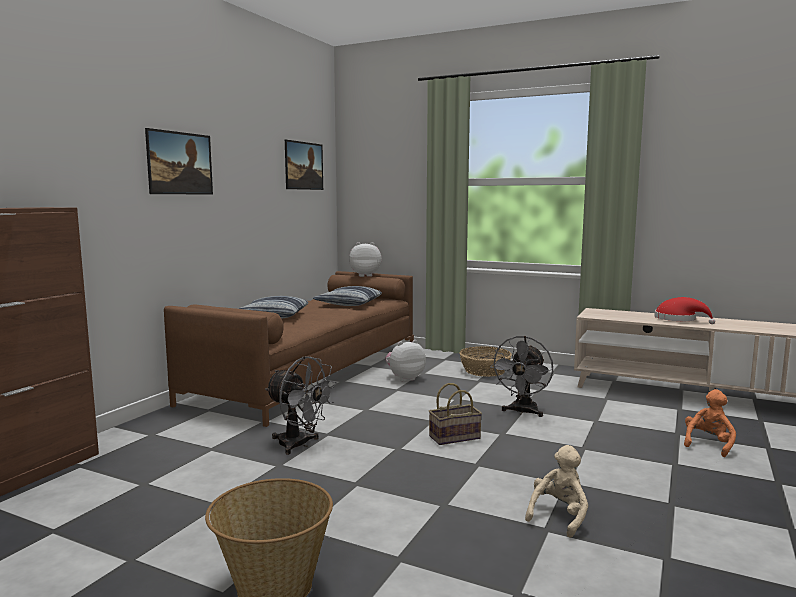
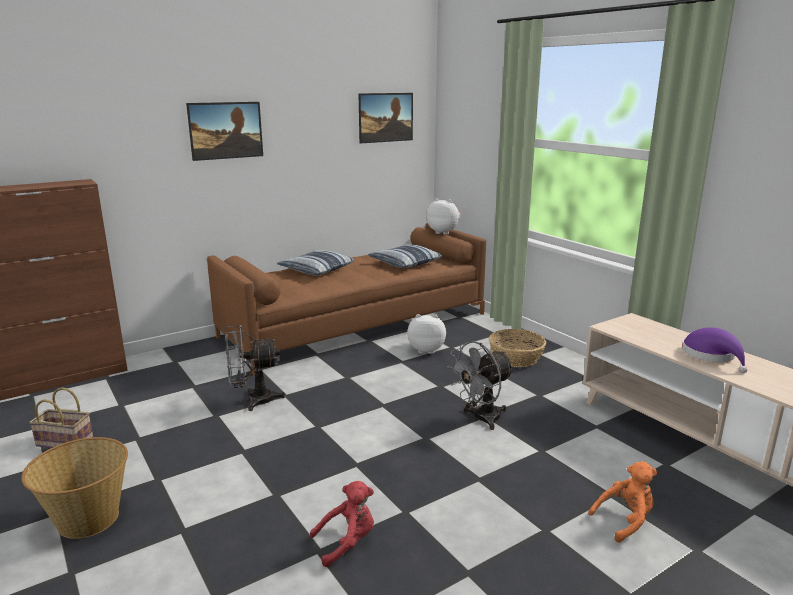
camera: 30 degrees right, 10 degrees up
(299, 445) = (253, 400): grey fan -> grey fan turned 105 degrees clockwise
(455, 437) = (379, 429): basket -> basket (66, 441)
(559, 516) = (347, 542): beige plush toy -> red plush toy
(678, 319) = (711, 355): red hat -> purple hat

